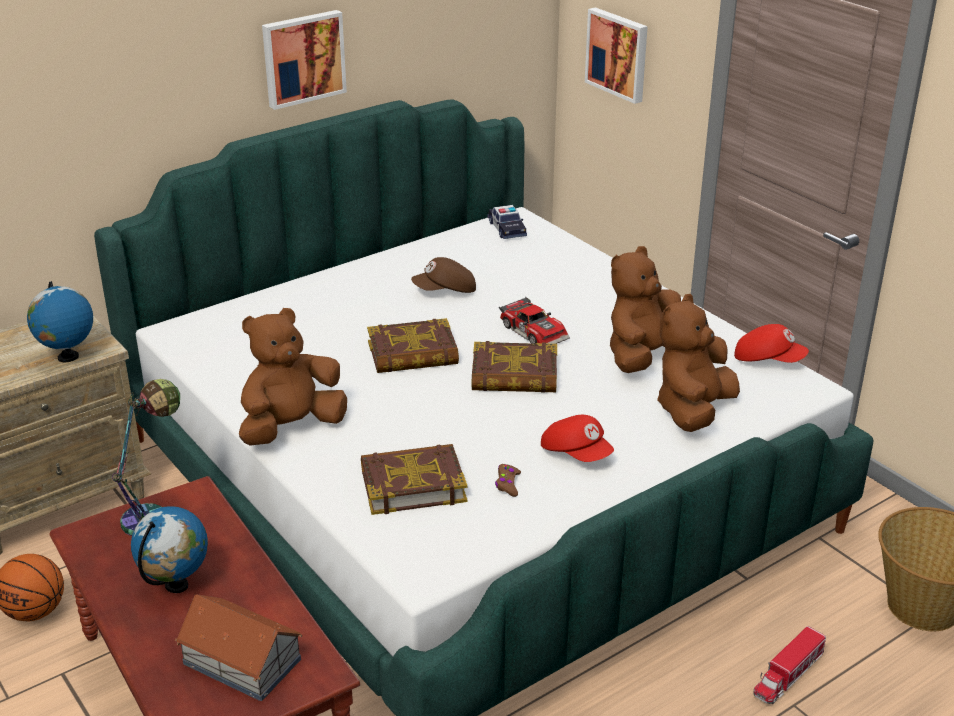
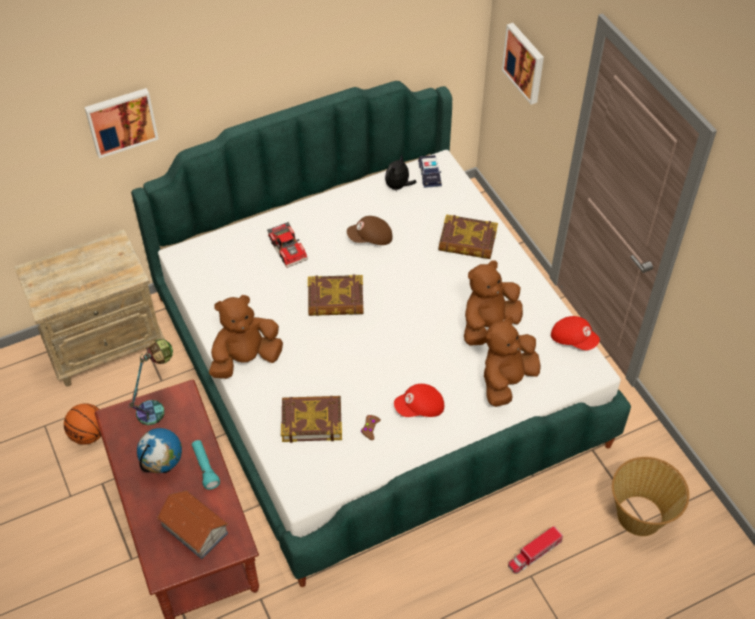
camera: 10 degrees right, 20 degrees up
(68, 357) = (111, 282): globe -> none
(246, 578) = (205, 468): none -> turquoise flashlight
(303, 58) = (282, 69): picture -> picture (121, 121)
(468, 242) = (398, 186): none -> plush toy
(514, 375) = (398, 330): book -> book (467, 241)
(535, 331) = (422, 288): toy car -> toy car (289, 248)
(576, 453) = (420, 408): red cap -> red cap turned 105 degrees clockwise

